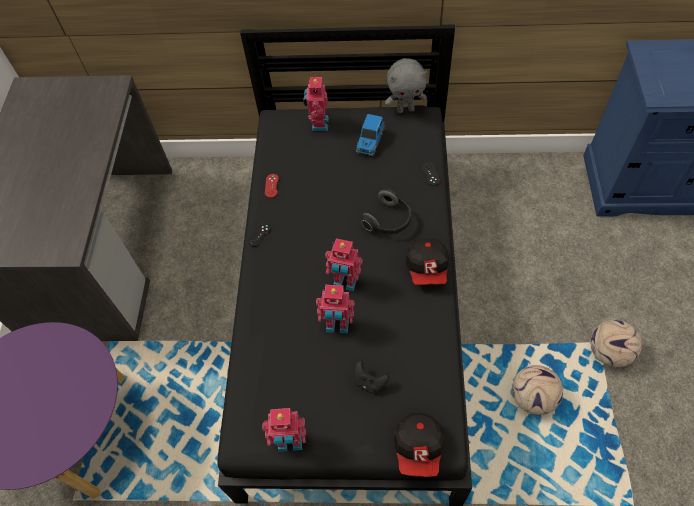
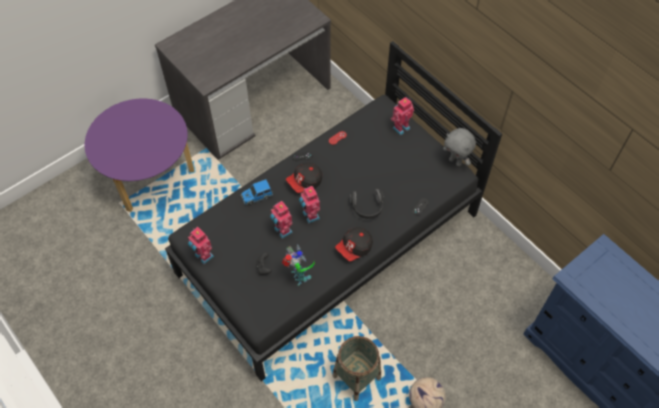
camera: 45 degrees right, 0 degrees up
(370, 141) = (413, 161): toy car -> toy car (256, 196)
(416, 351) = (299, 277): none -> toy robot
(419, 448) = (247, 314): cap -> cap (305, 182)
(533, 398) = (356, 377): football -> basket

